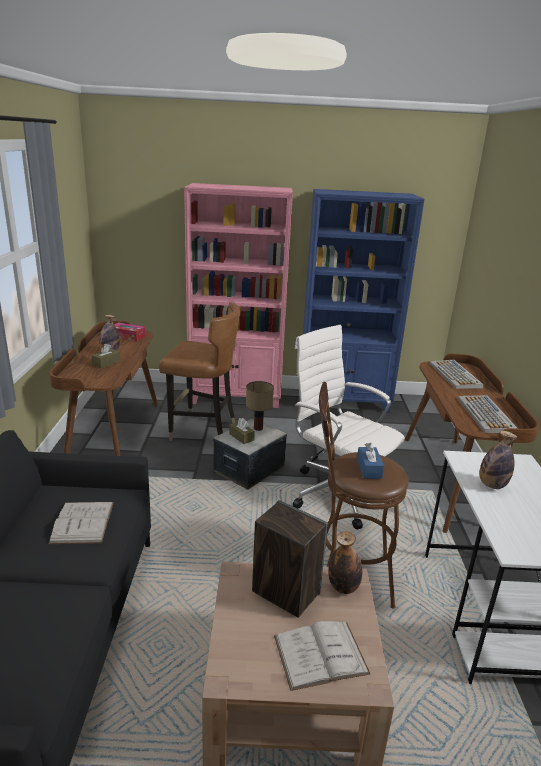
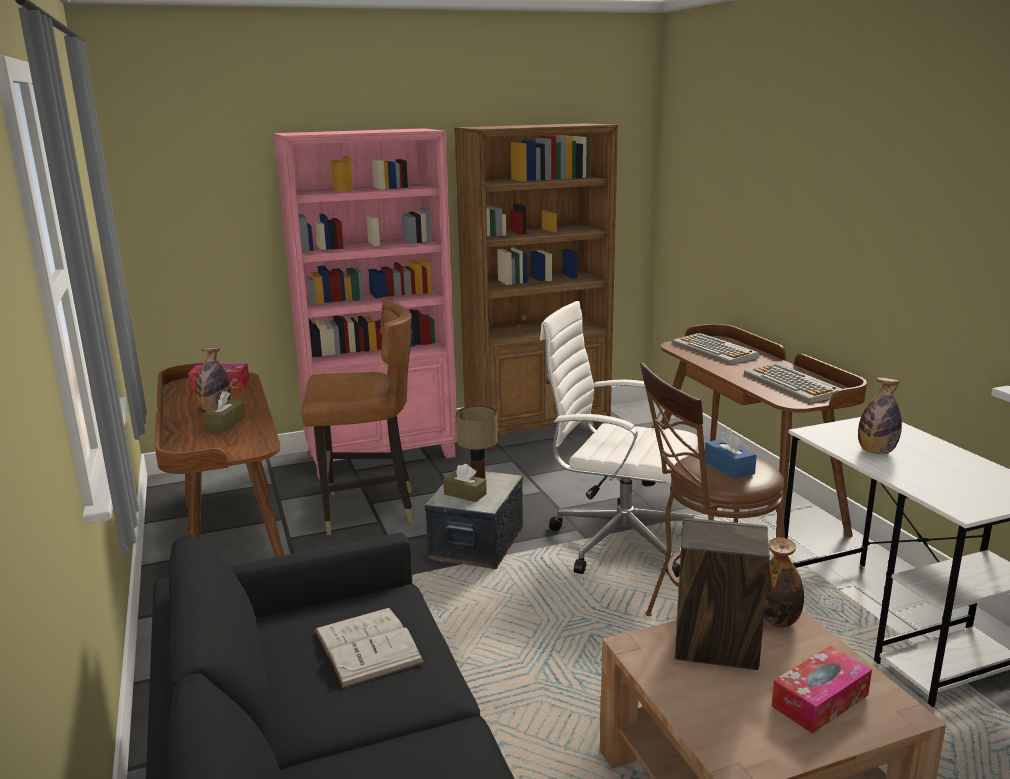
camera: 20 degrees left, 5 degrees down
(320, 654) = (820, 700): white book -> tissue box
(344, 401) = (538, 430): blue bookcase -> brown bookcase

